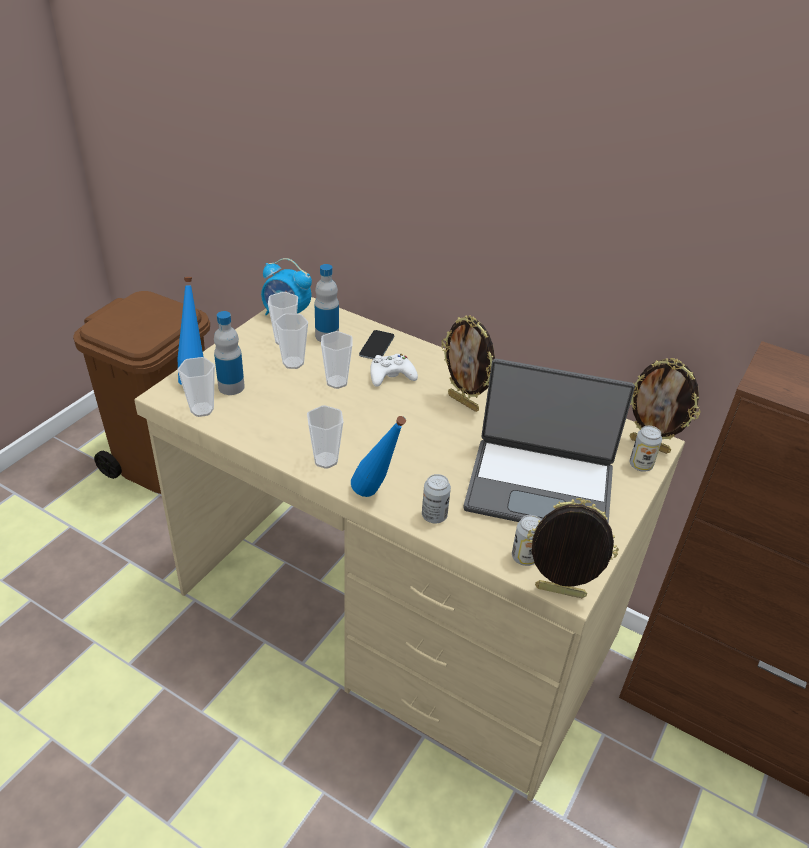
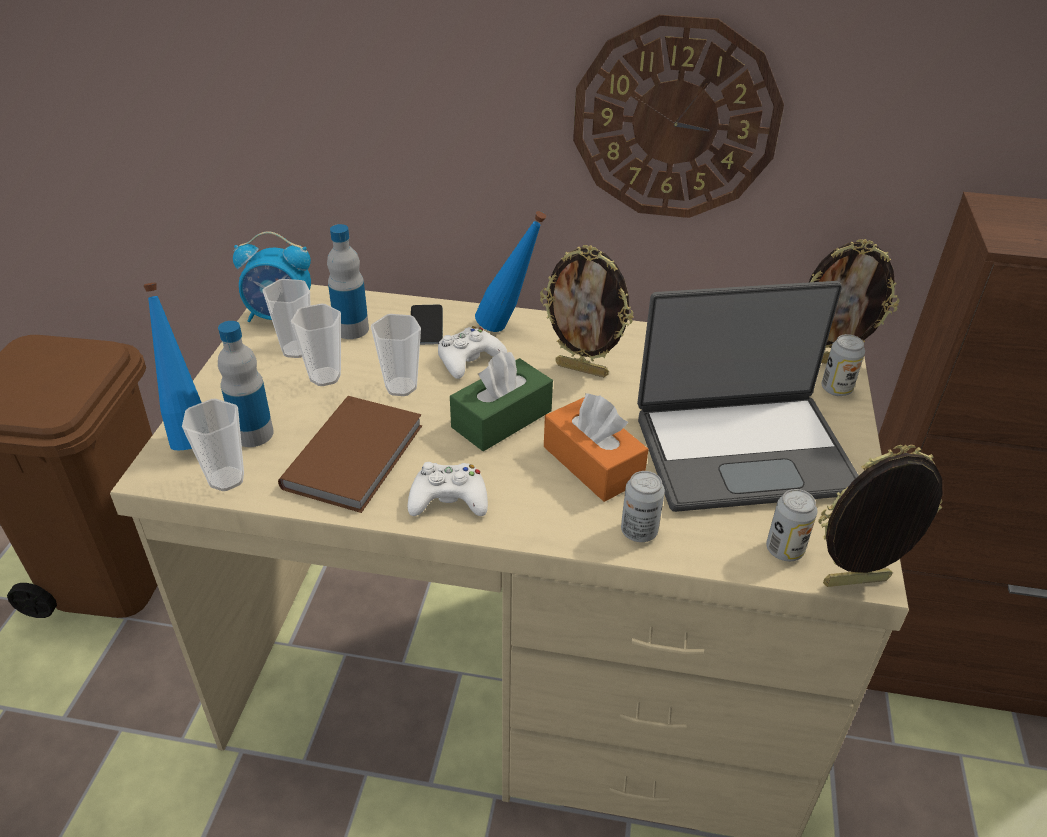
camera: 20 degrees left, 0 degrees up
(286, 418) = (358, 456): none -> brown book
(325, 460) = (449, 499): cup -> white game controller
(376, 496) = (548, 529): blue bottle -> blue bottle (508, 329)
(389, 420) = (501, 419): none -> green tissue box
(431, 465) = (592, 463): none -> orange tissue box
(564, 242) = (675, 120): none -> wall clock

